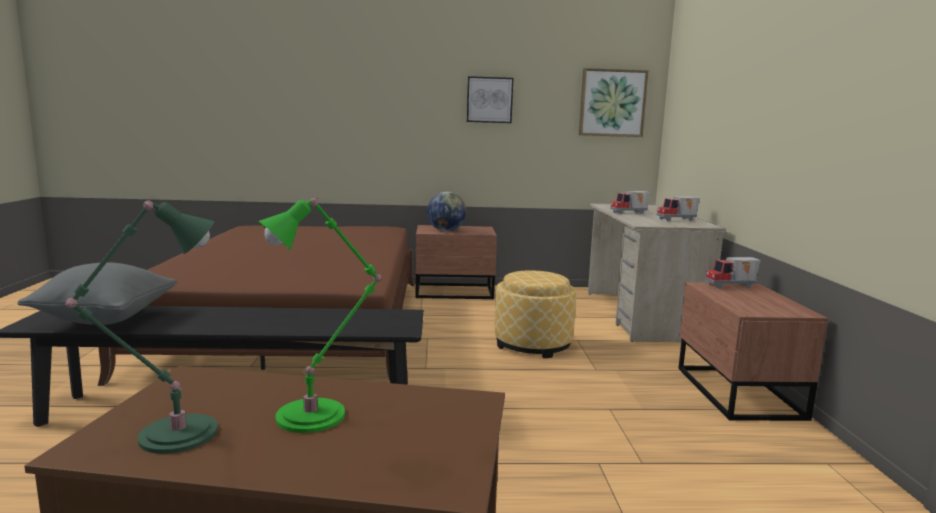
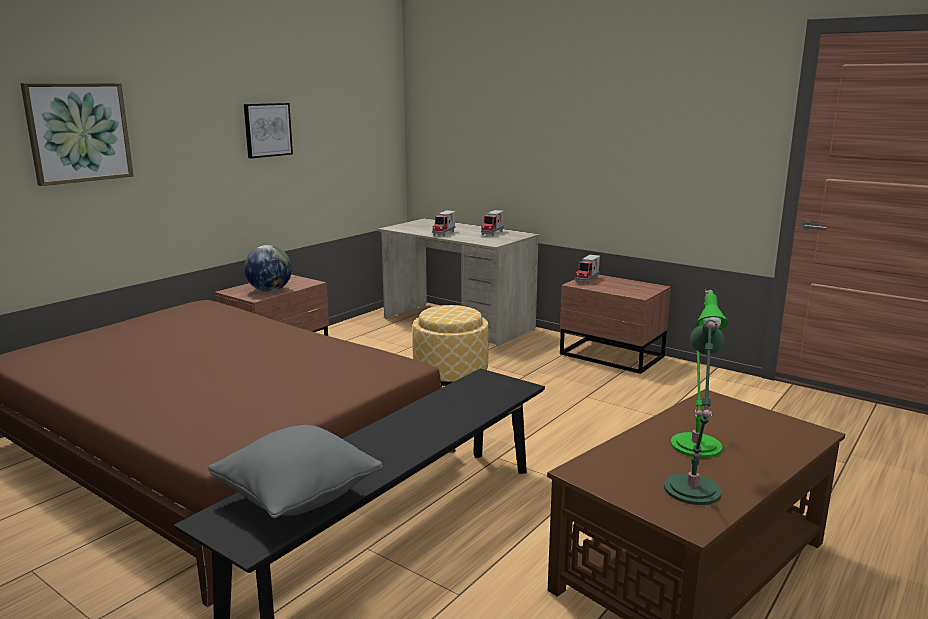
camera: 50 degrees left, 5 degrees up
(612, 103) = (369, 122): picture -> picture (78, 132)

